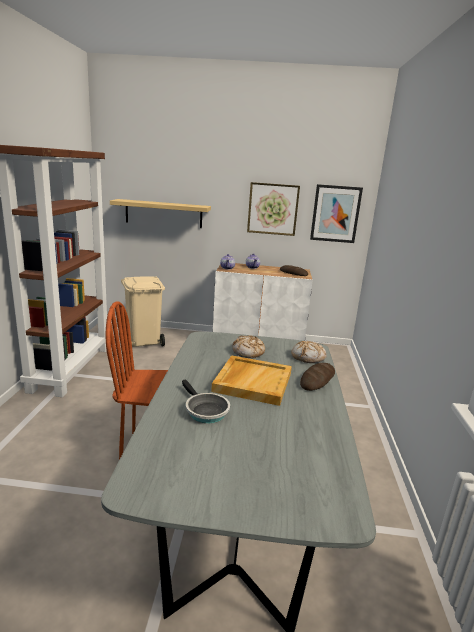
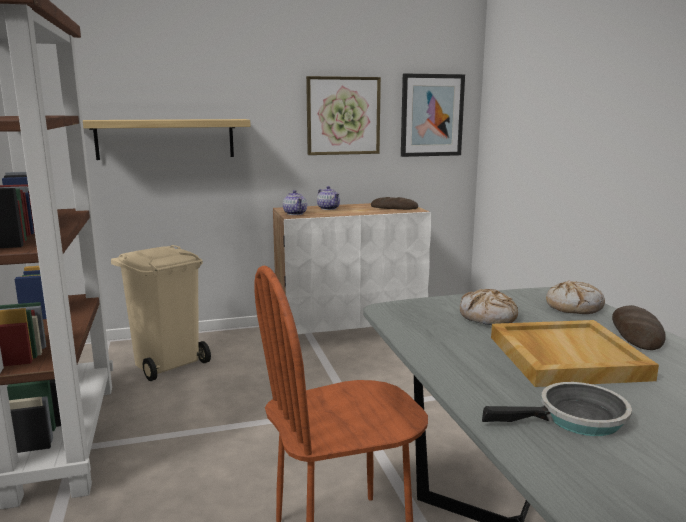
camera: 20 degrees left, 5 degrees down
(204, 410) = (575, 419): frying pan -> frying pan turned 45 degrees counterclockwise

